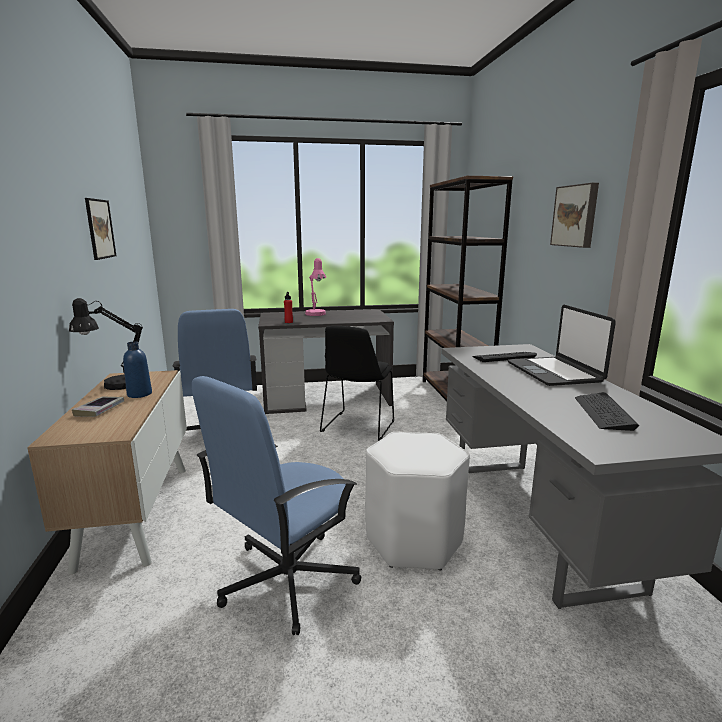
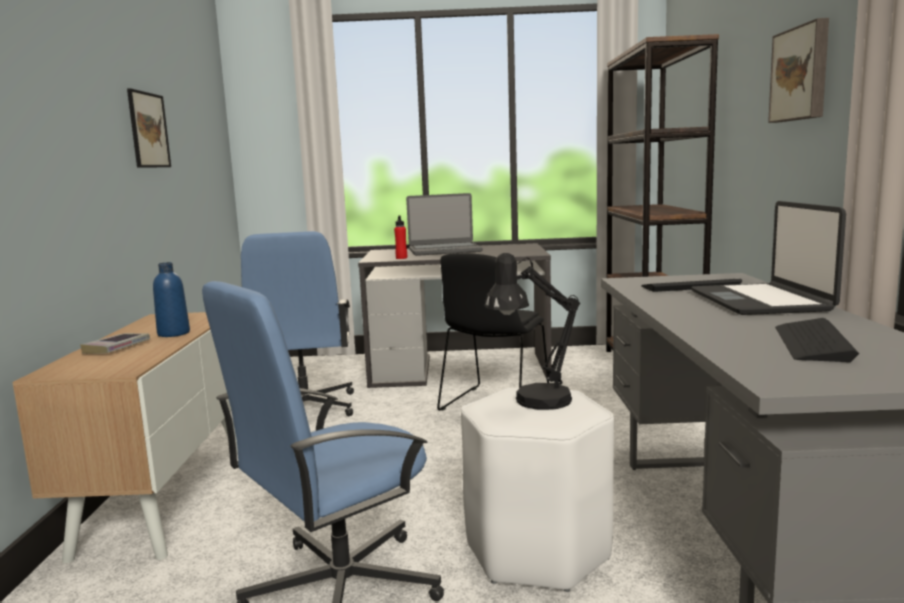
camera: 10 degrees right, 5 degrees down
(113, 386) = (147, 326): black table lamp -> black table lamp (533, 403)
(316, 315) = (444, 250): pink table lamp -> laptop

